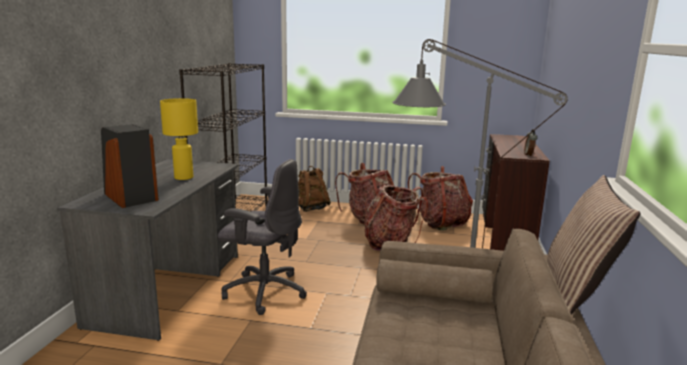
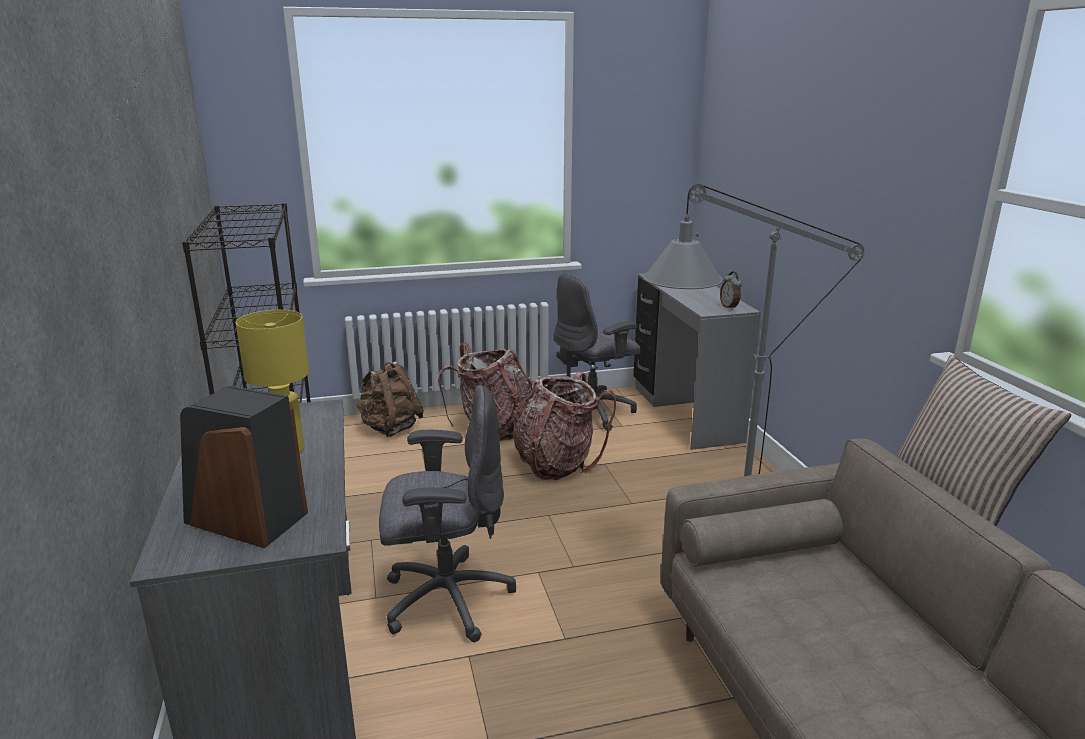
camera: 25 degrees left, 5 degrees up
(440, 222) = (592, 412): backpack -> grey office chair
(504, 234) = (683, 413): brown desk -> grey desk

